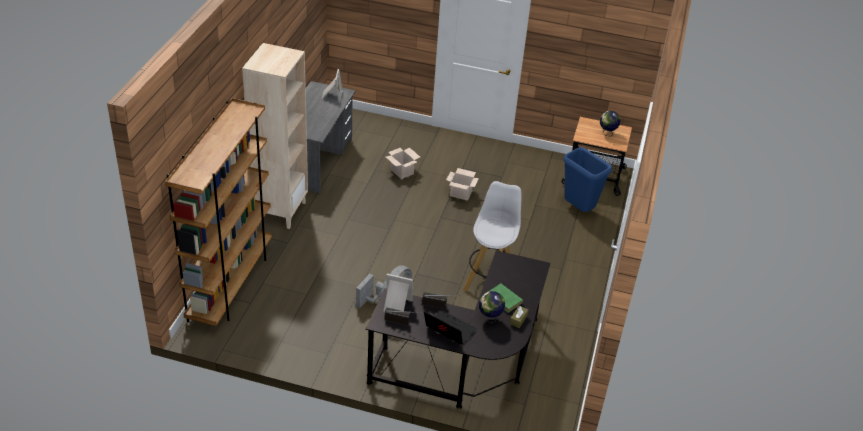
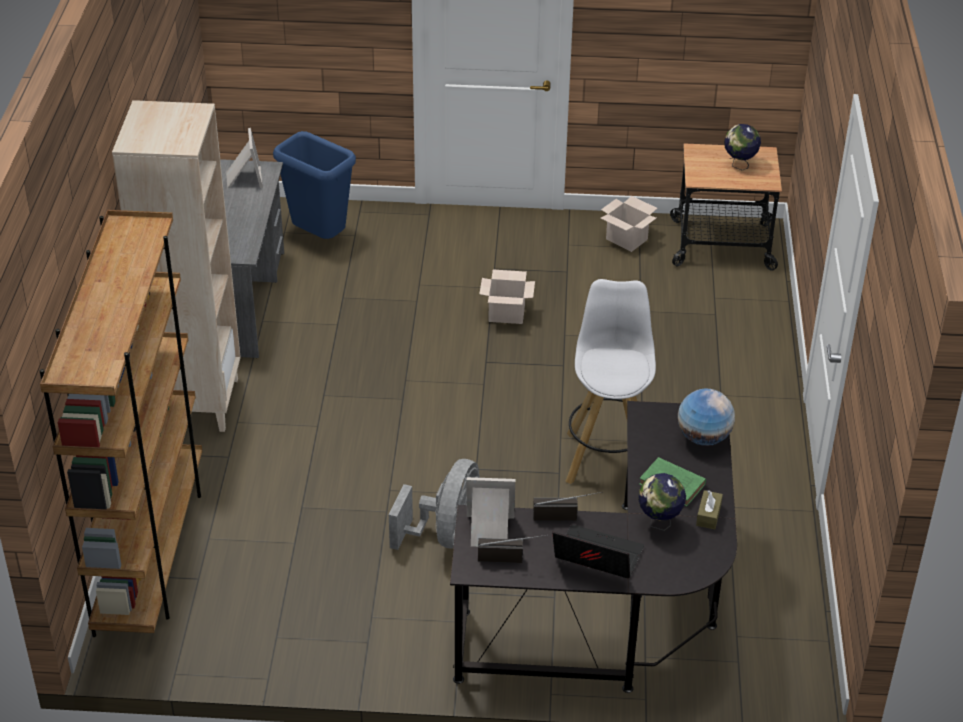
camera: 10 degrees left, 0 degrees up
(402, 172) = (392, 293): cardboard box -> cardboard box (627, 239)
(530, 277) = (703, 438): none -> globe
(579, 209) = (716, 305): blue trash can -> blue trash can (320, 238)

